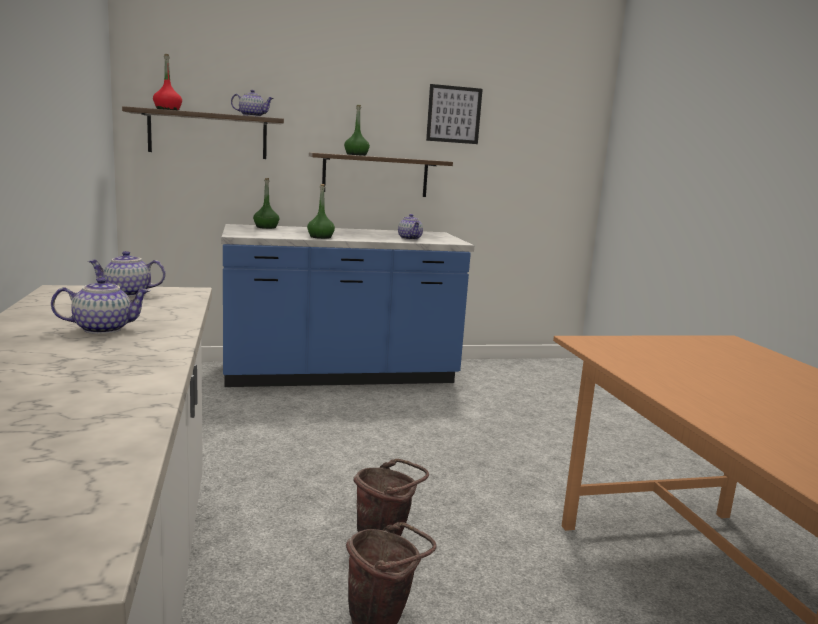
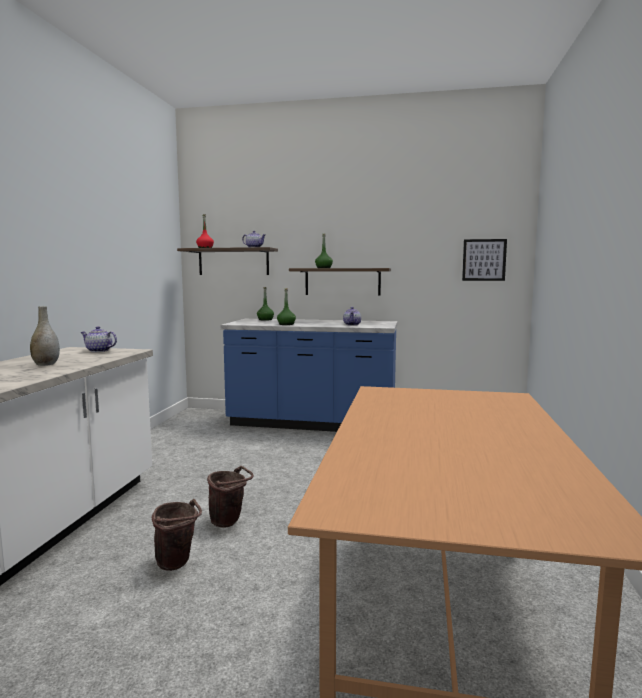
camera: 25 degrees right, 5 degrees down
(103, 329) = (46, 364): teapot -> grey vase
(454, 114) = (399, 234): picture -> picture (484, 260)

